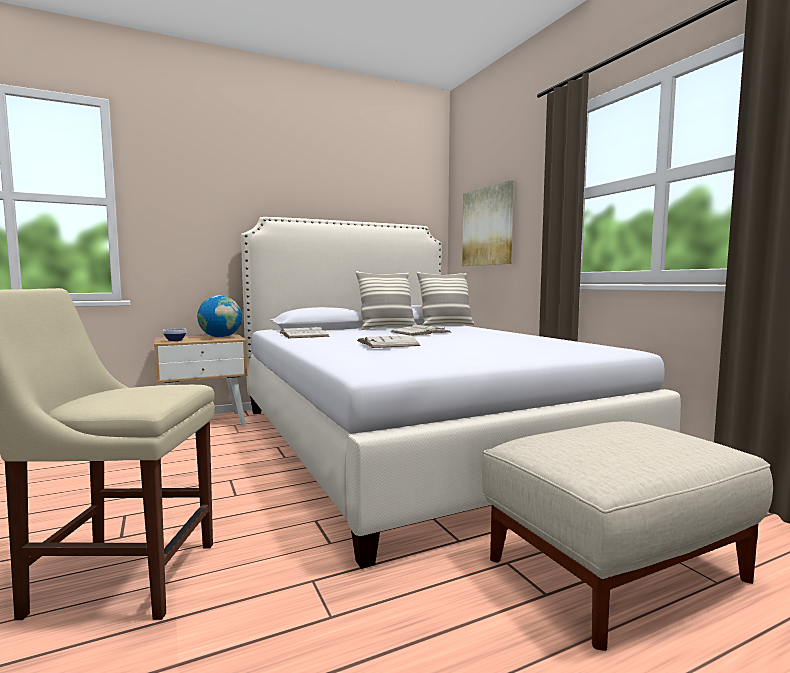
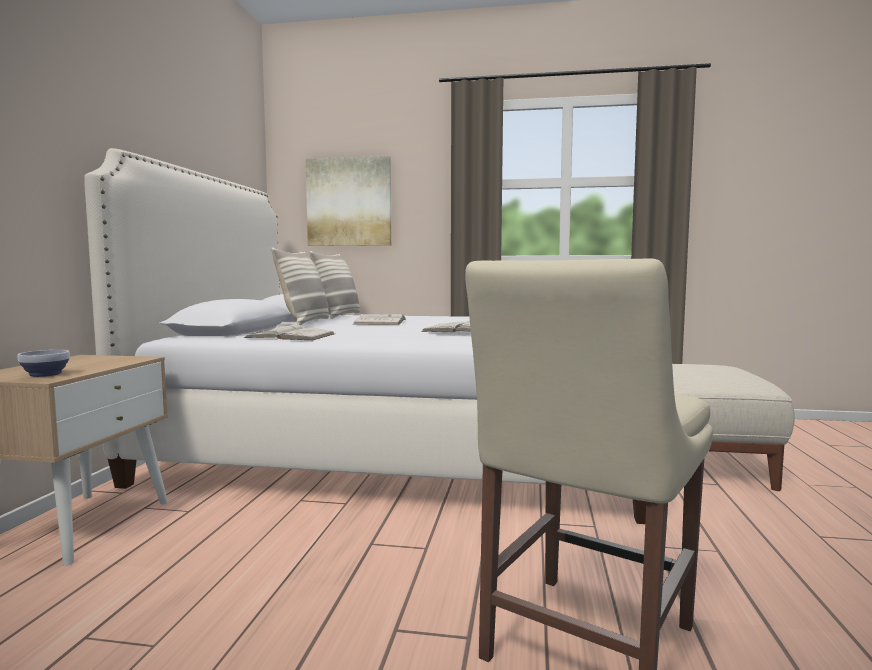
camera: 55 degrees left, 0 degrees up
(221, 337) = (93, 360): globe -> none

